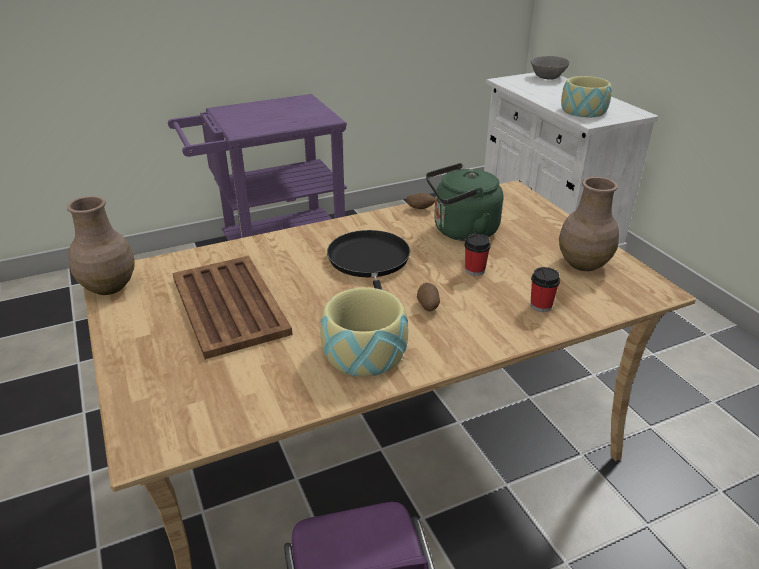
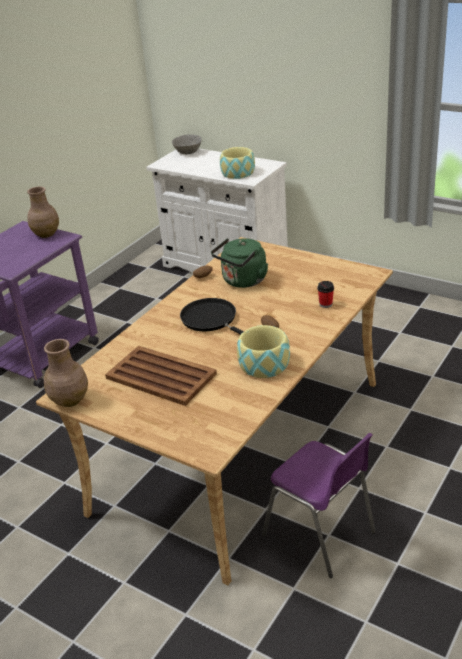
camera: 30 degrees left, 0 degrees up
(475, 270) = (274, 300): cup -> none
(583, 263) = (325, 273): brown vase -> brown vase (46, 234)

